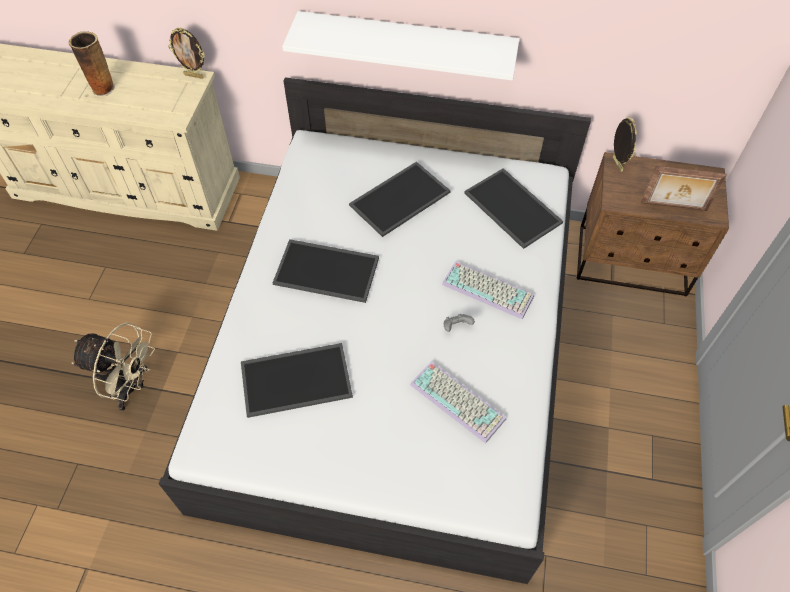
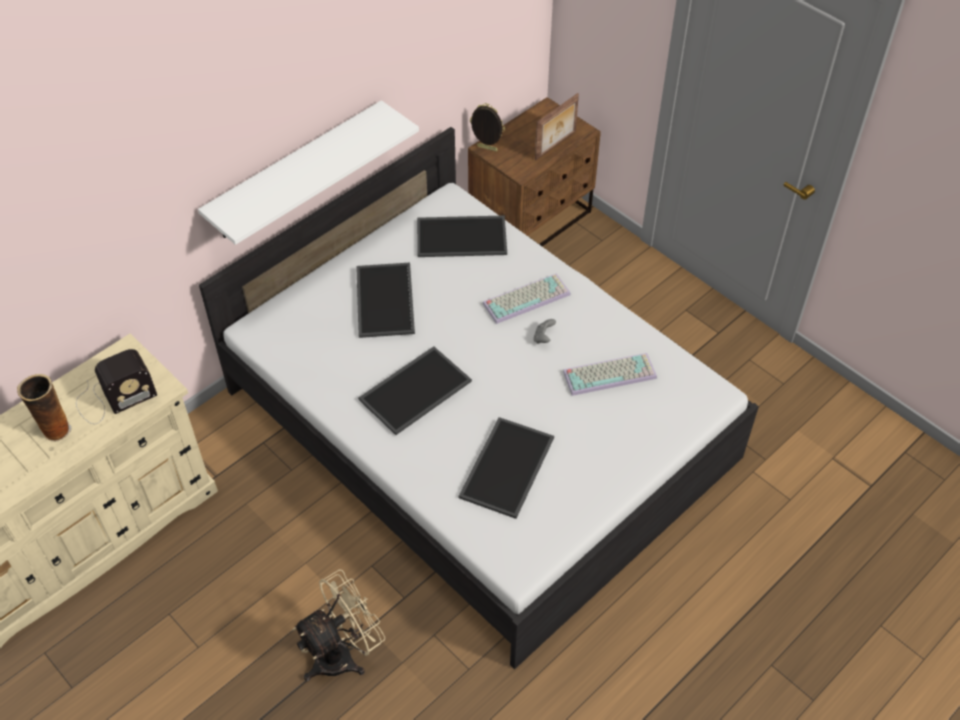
camera: 55 degrees left, 5 degrees down
(149, 98) = (113, 398): none -> radio
(194, 75) = (119, 350): picture frame -> none

